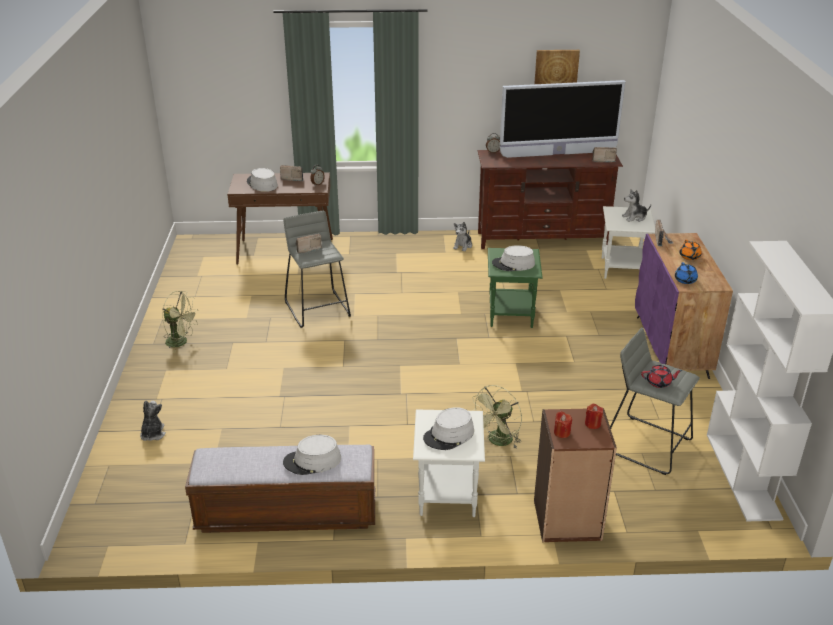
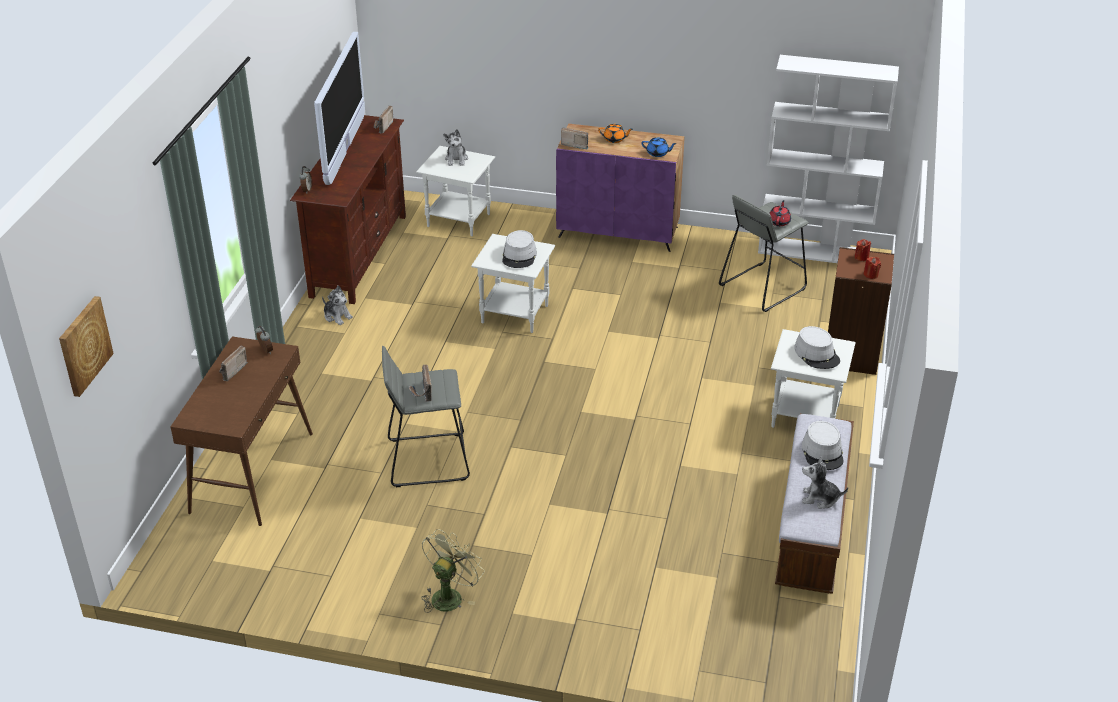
camera: 75 degrees left, 5 degrees up
(153, 434) = (648, 629): plush toy -> plush toy (820, 498)
(262, 184) = (229, 401): grey hat -> none
(498, 442) = (735, 370): green fan -> none
(510, 314) = (514, 314): green side table -> white side table
(556, 70) = (311, 58): picture -> picture (84, 345)

